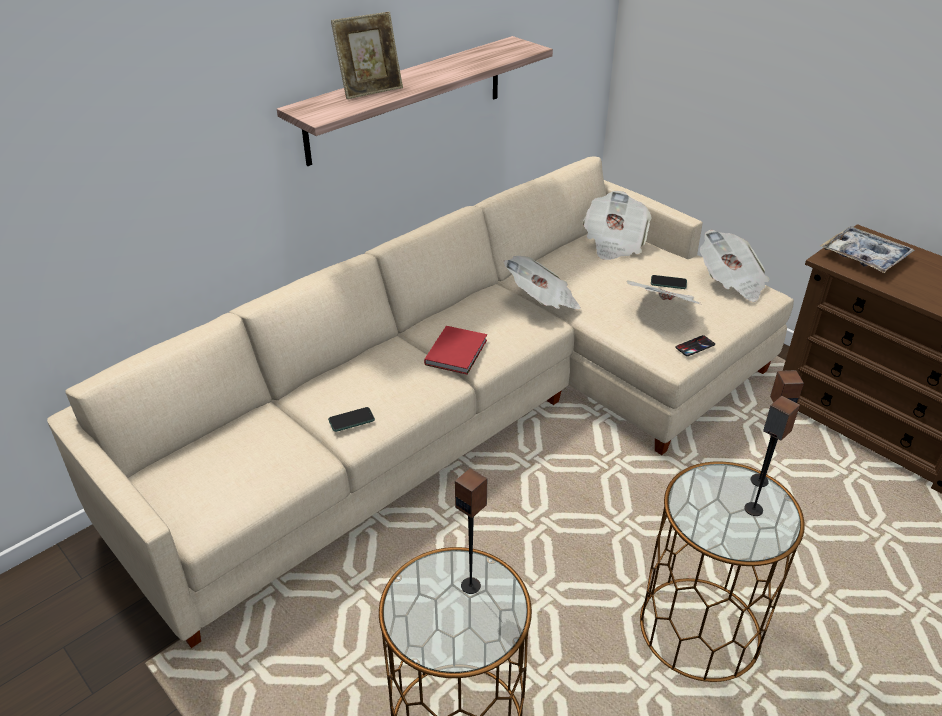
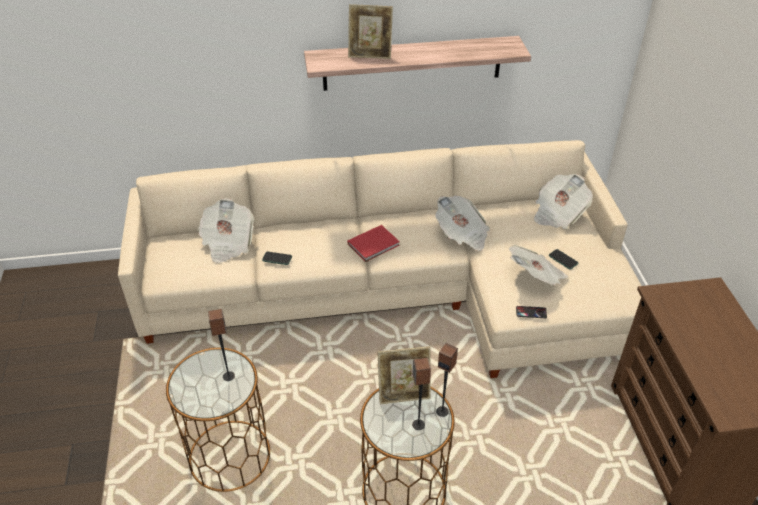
camera: 35 degrees right, 5 degrees up
(699, 484) = (404, 393): none -> picture frame
(731, 282) = (613, 280): newspaper -> newspaper (227, 243)
(864, 257) = (688, 304): tray -> none

